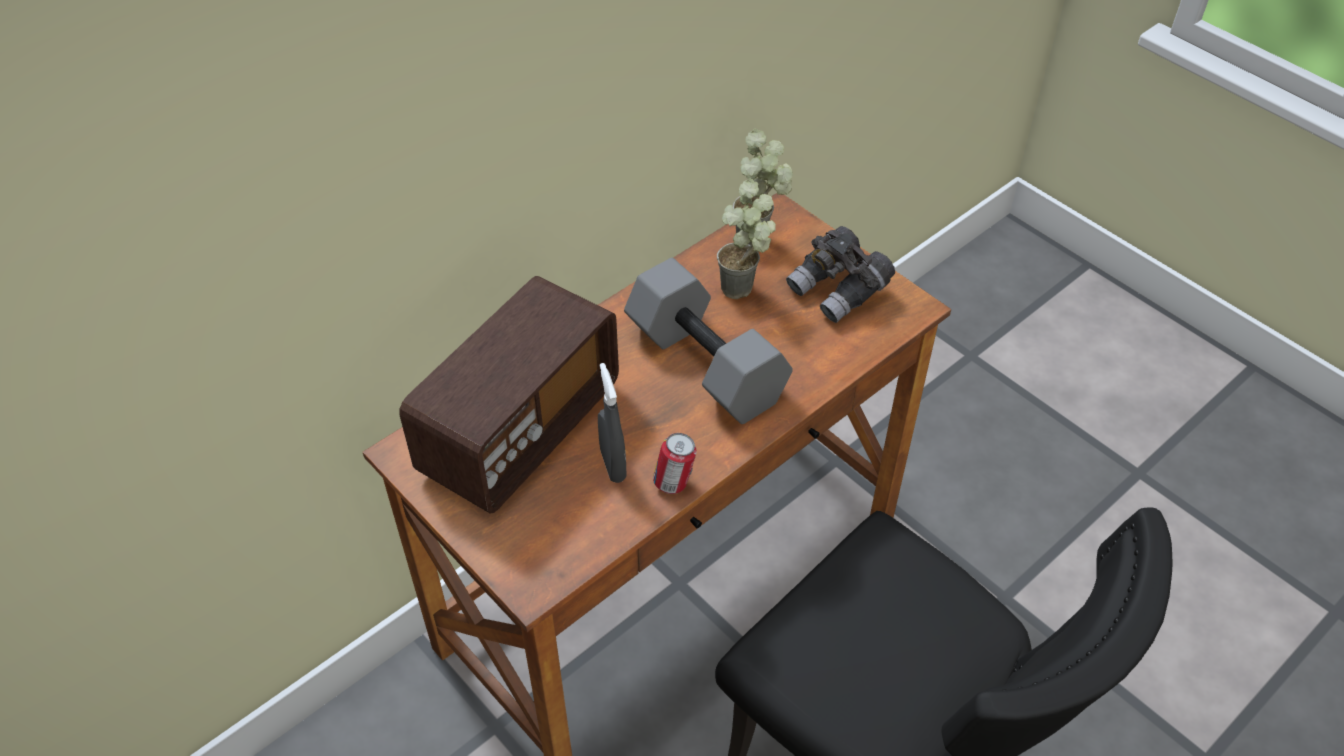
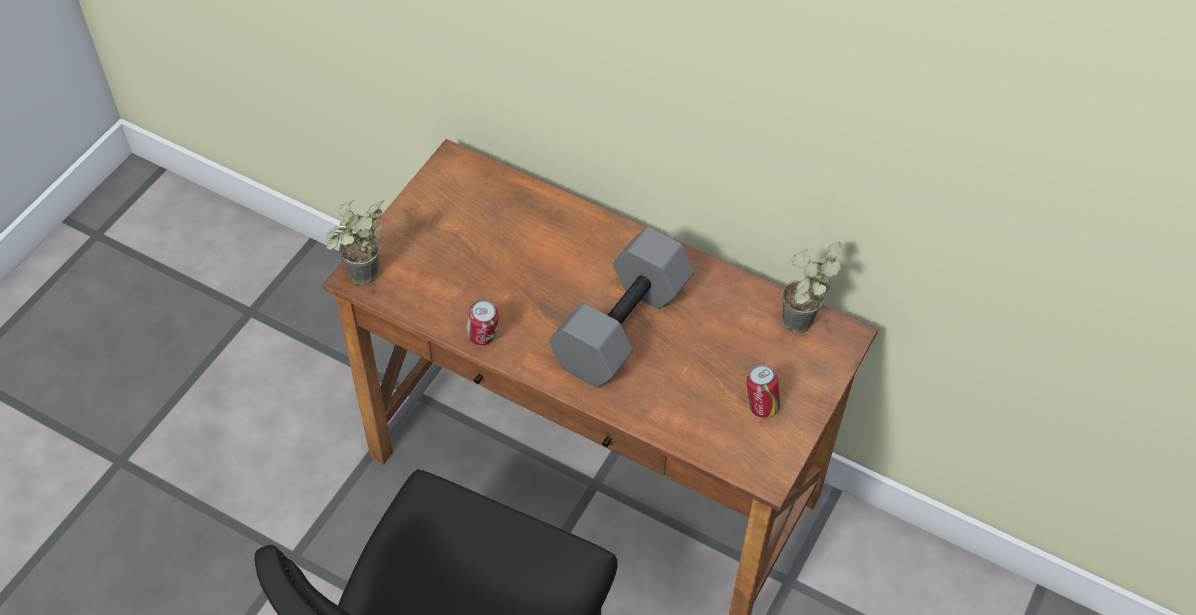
camera: 70 degrees right, 5 degrees up
(520, 430) = (500, 223): radio -> none
(613, 465) = (487, 293): grey spray bottle -> none
(746, 292) = (724, 334): potted plant -> potted plant (362, 282)
(839, 290) = (760, 407): grey binoculars -> can

